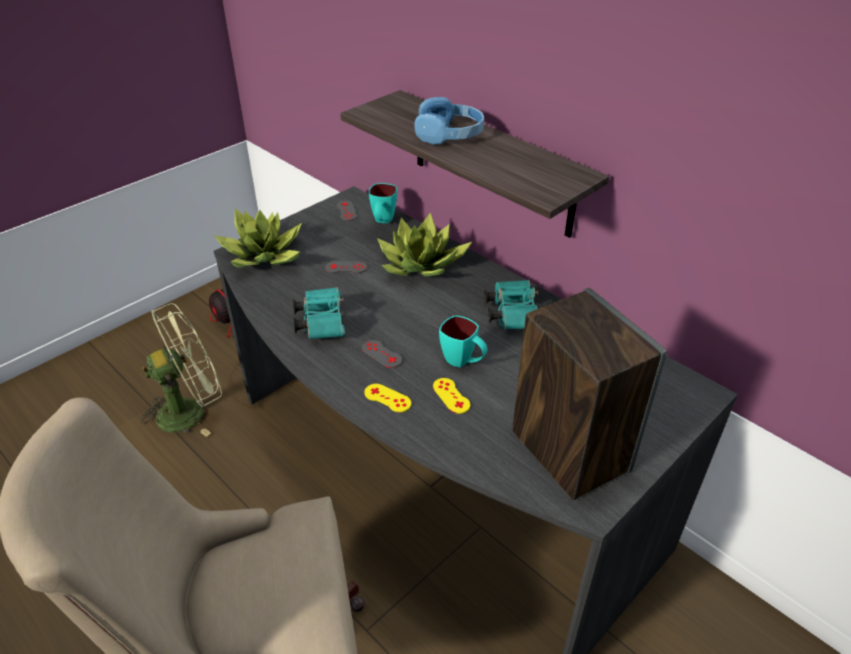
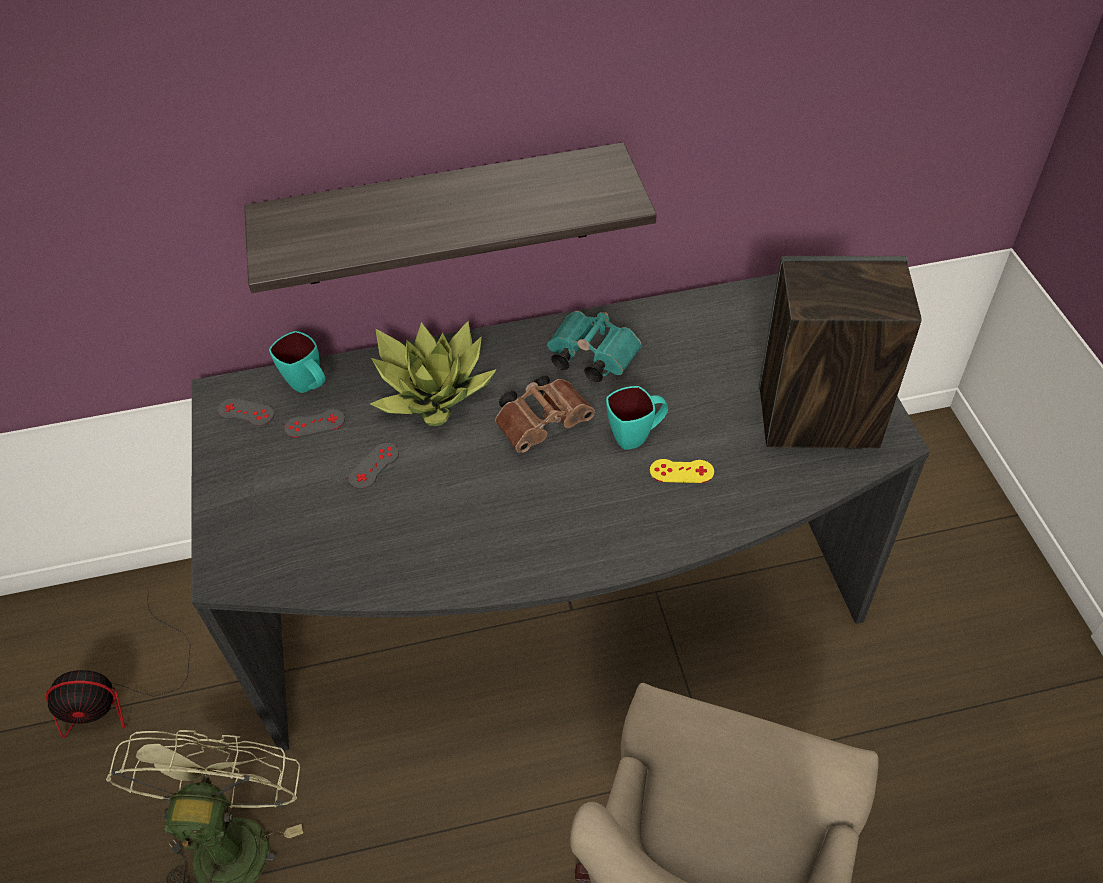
camera: 55 degrees left, 10 degrees up
(264, 256) = (264, 544): potted plant -> none
(321, 322) = (464, 536): turquoise binoculars -> none
(382, 354) = (569, 502): grey game controller -> grey game controller (315, 424)
(387, 398) = (647, 529): yellow game controller -> none
(437, 317) = (545, 422): none -> brown binoculars
(449, 134) = (417, 213): blue headphones -> none

